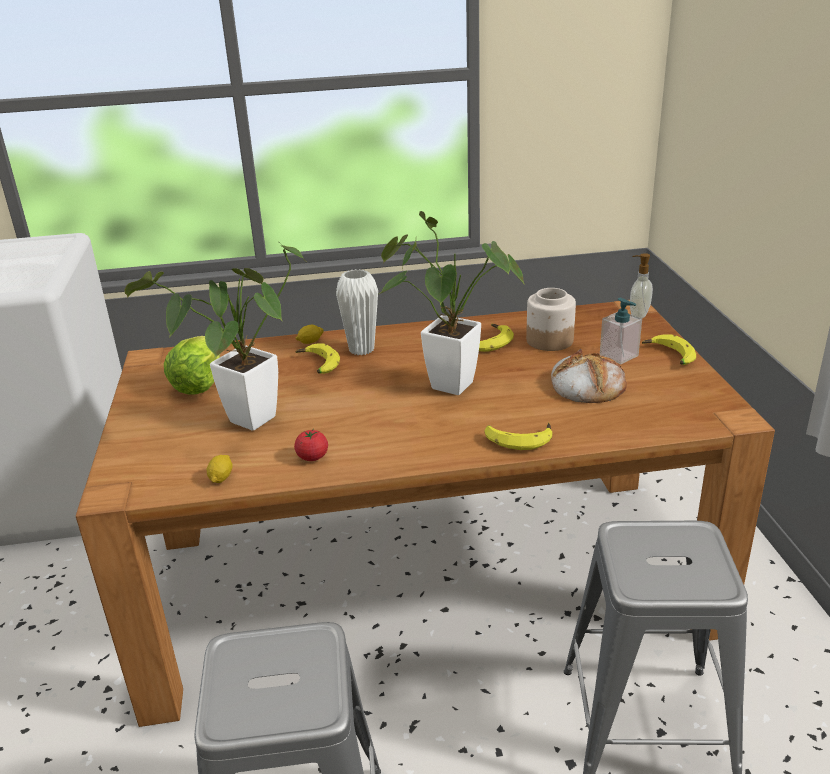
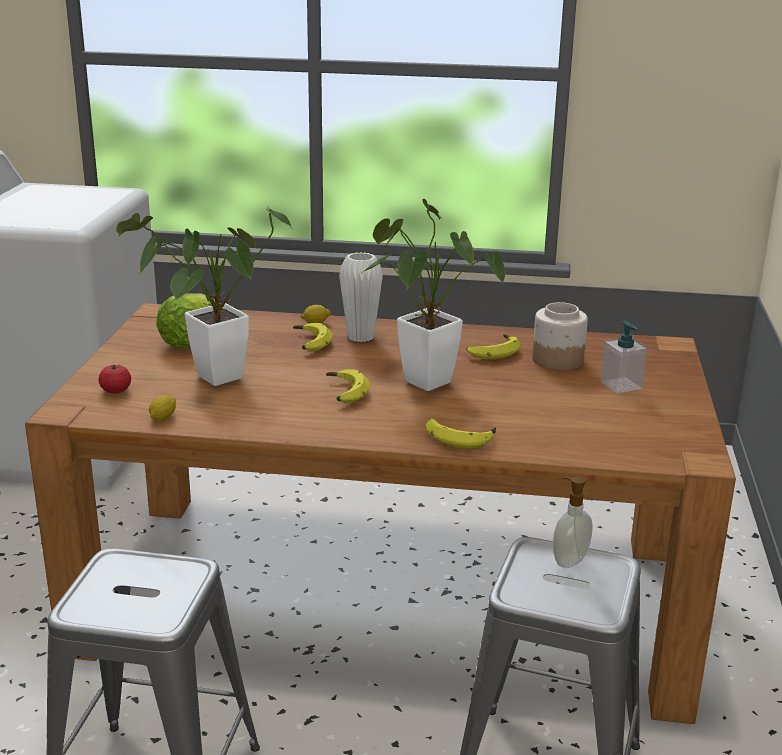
camera: 15 degrees right, 5 degrees down
(312, 457) = (254, 416): tomato -> tomato (116, 391)
(586, 384) = (565, 404): bread -> none
(638, 315) = (672, 352): soap dispenser -> soap dispenser (568, 560)
(668, 356) = (675, 395): banana -> banana (343, 393)

